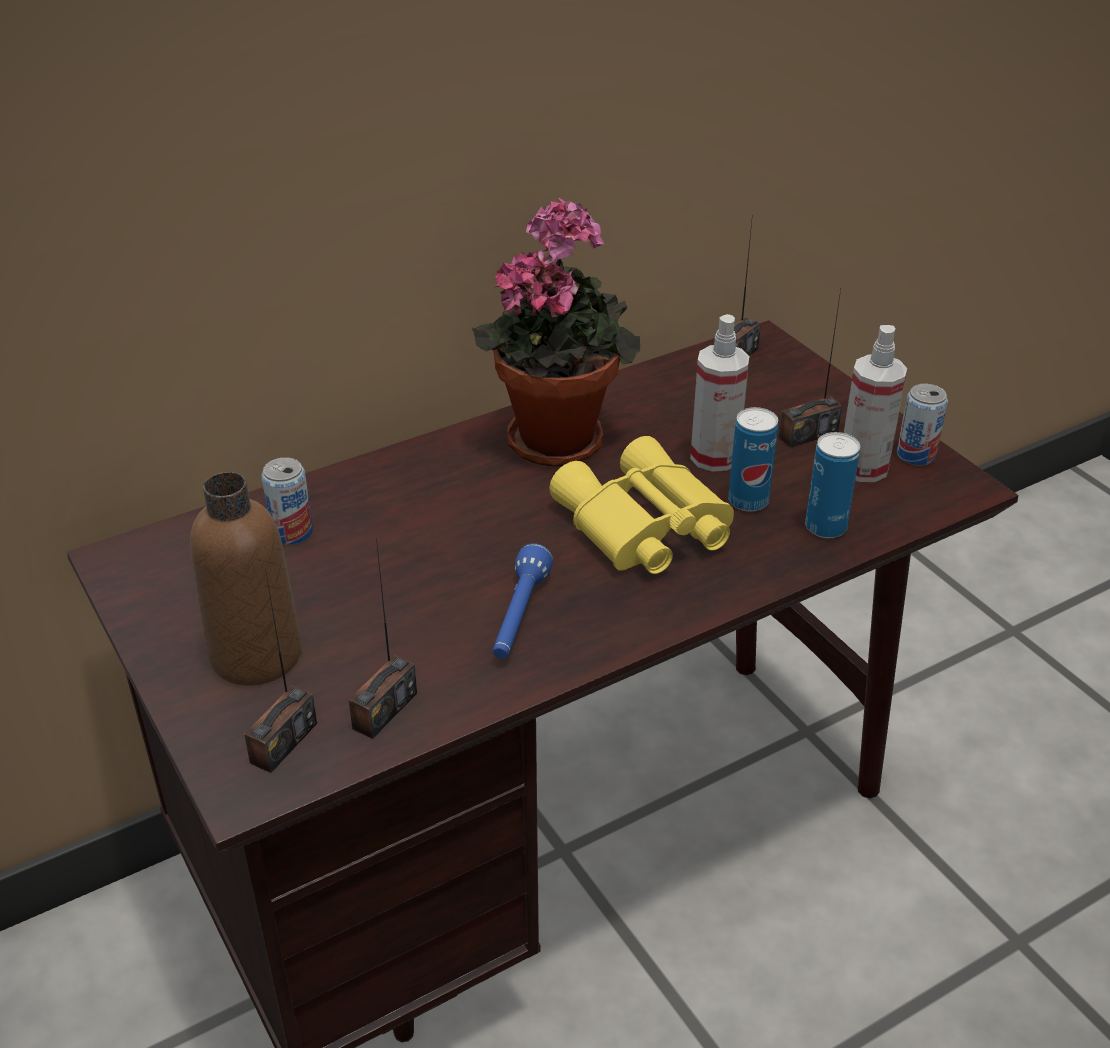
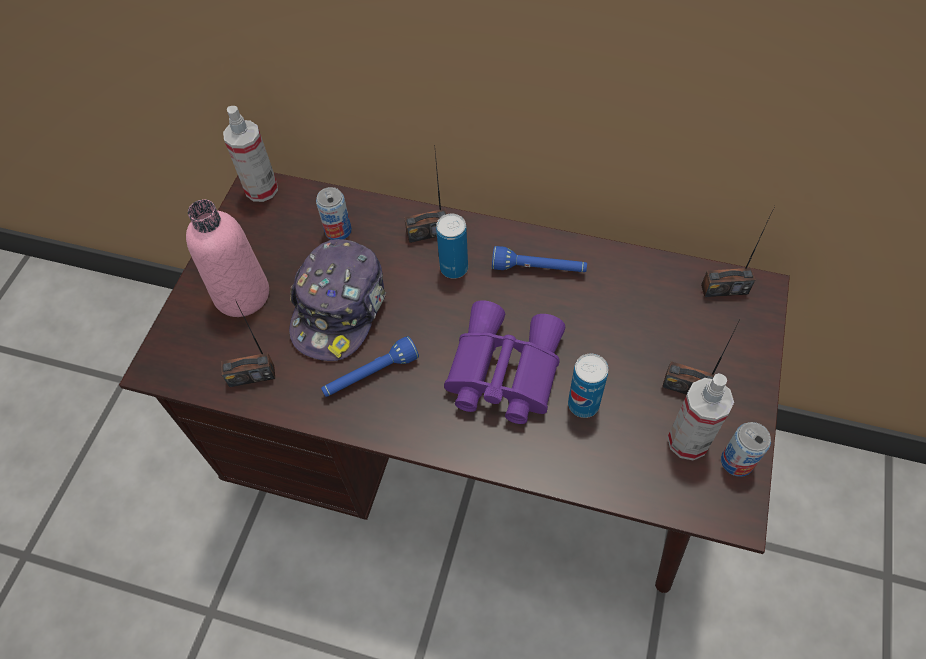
camera: 50 degrees right, 20 degrees up
(256, 655) = (242, 294): brown bottle -> pink bottle
(283, 742) = (196, 355): radio -> radio (428, 232)
(399, 590) = (340, 308): none -> cap
(558, 436) = (539, 269): potted plant -> blue flashlight
(642, 527) = (501, 371): yellow binoculars -> purple binoculars
(714, 457) = (607, 356): spray bottle -> spray bottle (261, 189)
(825, 527) = (603, 463): can -> can (454, 268)

